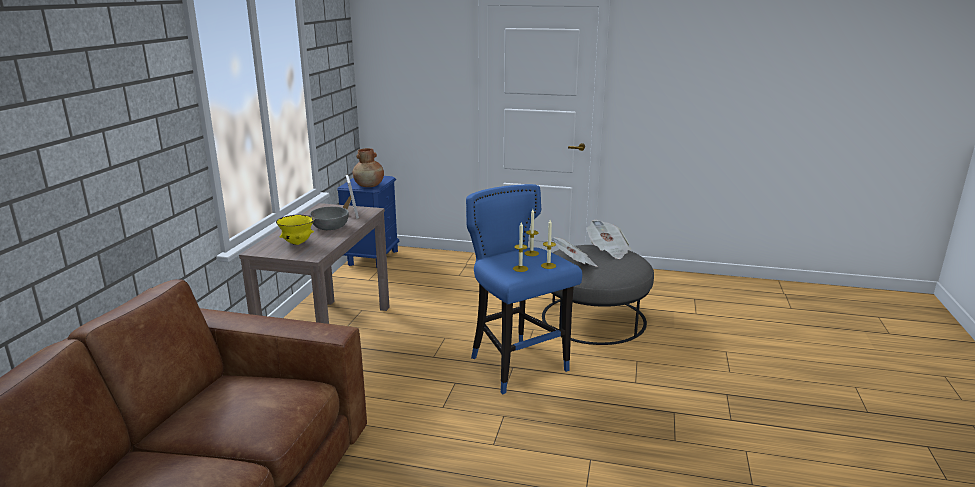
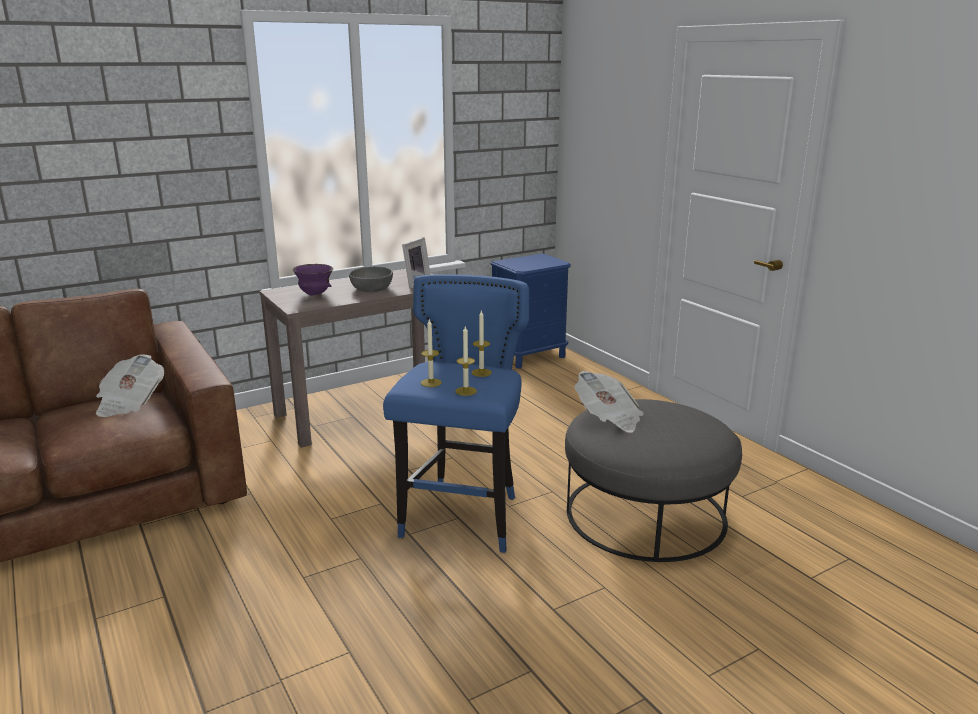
camera: 45 degrees right, 0 degrees up
(297, 243) = (314, 294): yellow bowl -> purple bowl
(369, 185) = (523, 266): brown vase -> none
(608, 250) = (689, 421): newspaper -> newspaper (130, 403)

